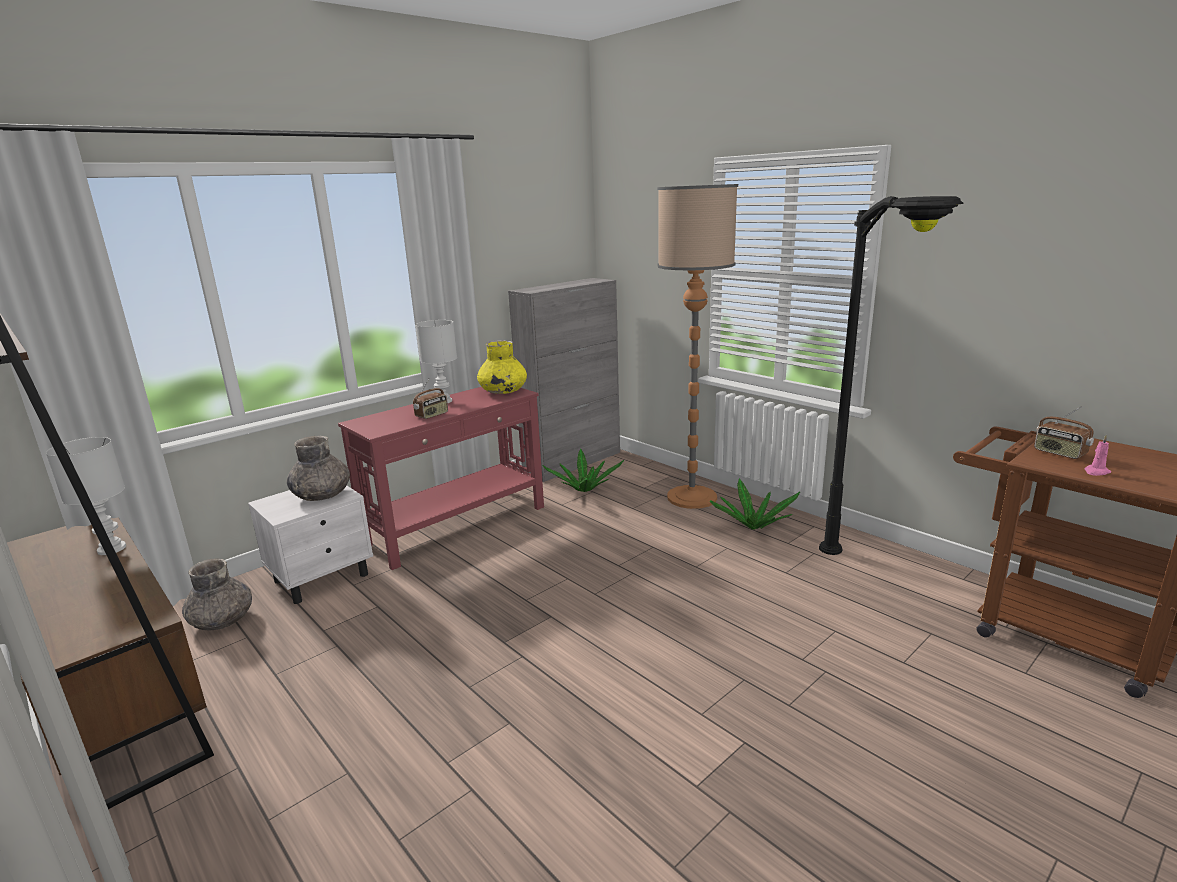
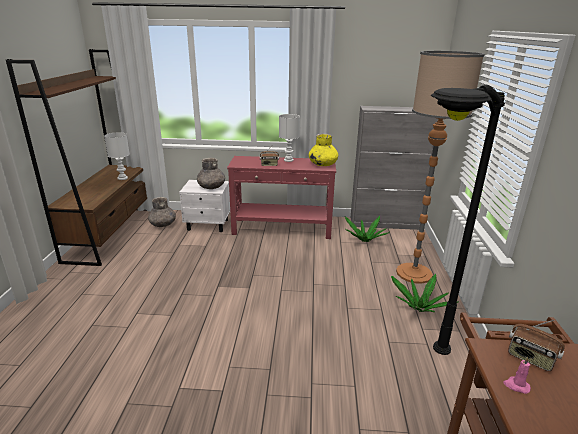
camera: 45 degrees right, 5 degrees up
(1059, 453) = (530, 358): radio -> radio turned 60 degrees counterclockwise

